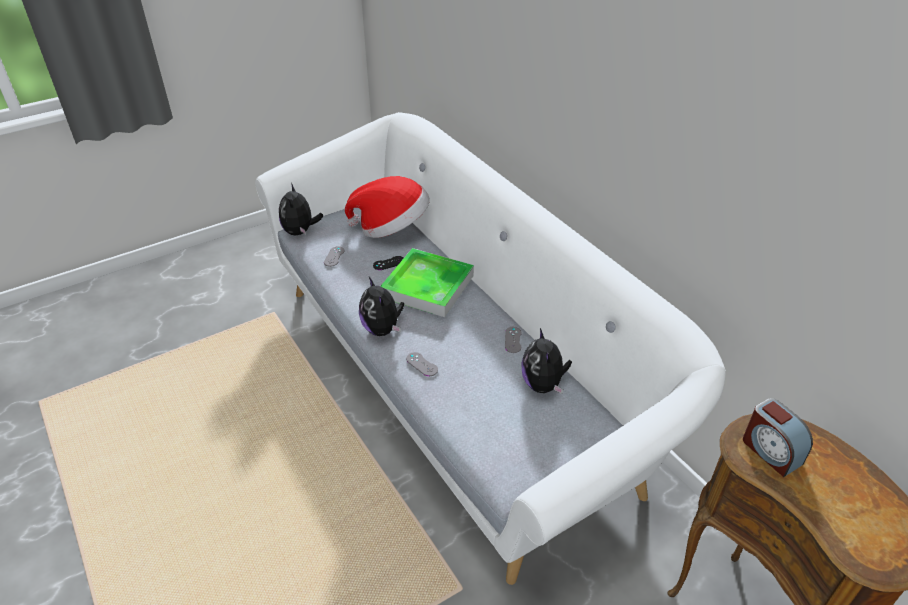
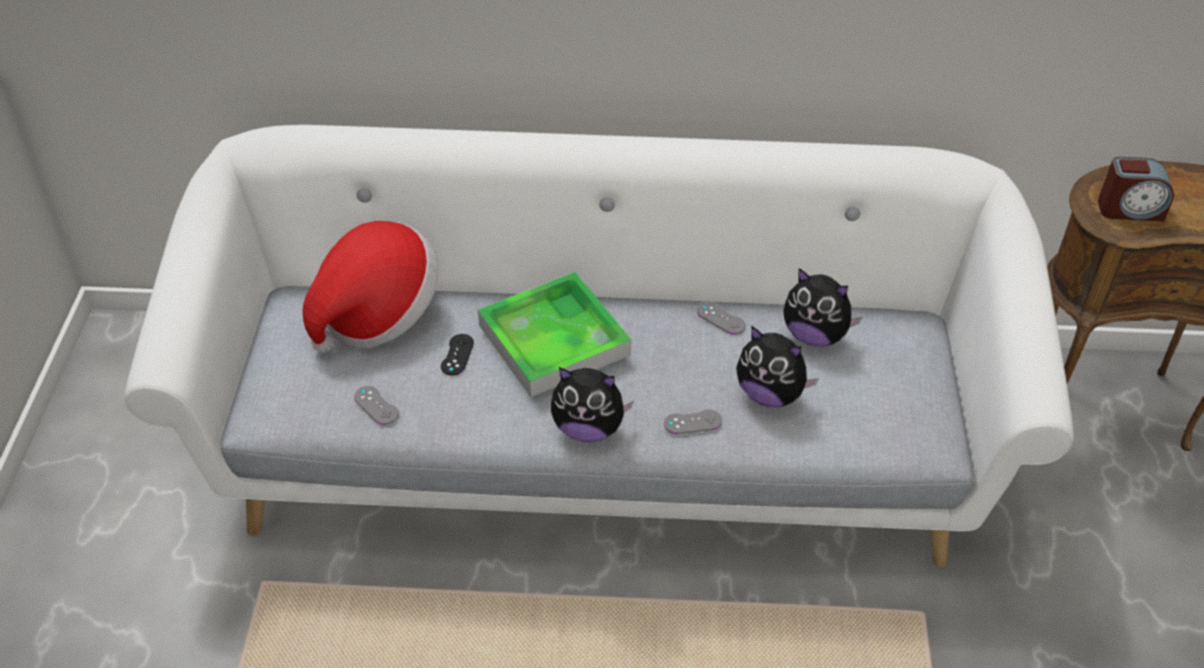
camera: 55 degrees left, 5 degrees up
(300, 232) = (263, 417): plush toy -> plush toy (770, 394)

